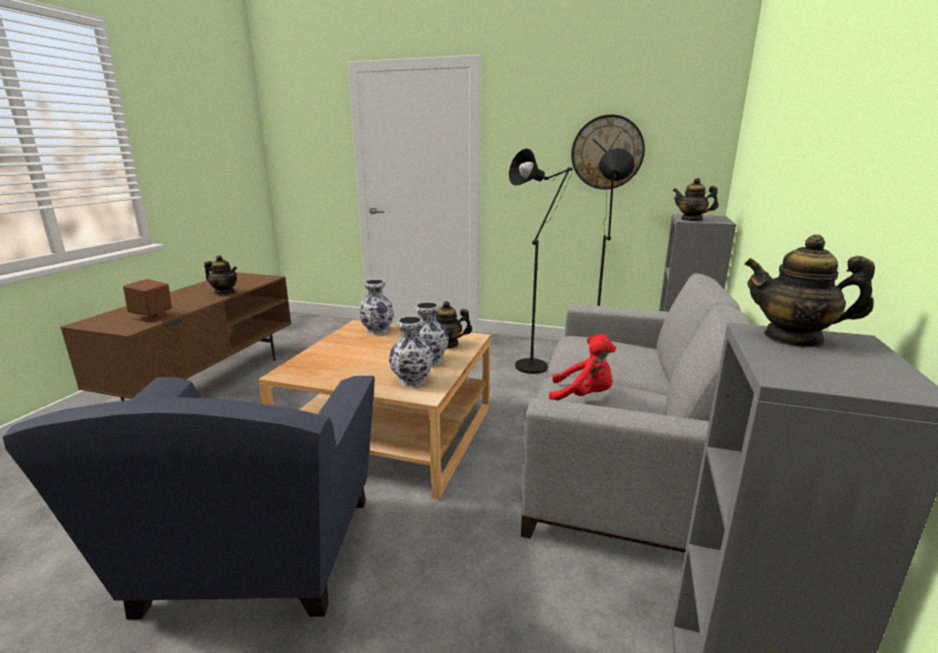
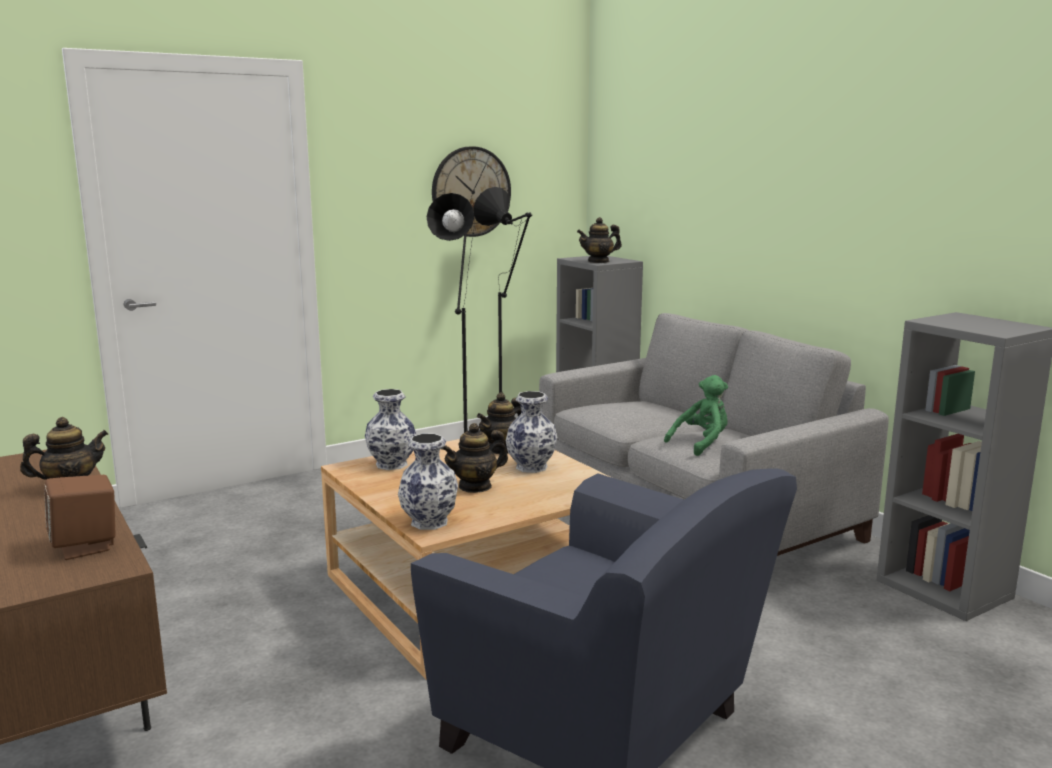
camera: 50 degrees left, 5 degrees down
(412, 380) = (565, 484): vase -> vase (428, 522)
(583, 396) = (701, 444): red plush toy -> green plush toy
(793, 338) = (947, 320): teapot -> teapot (475, 486)

